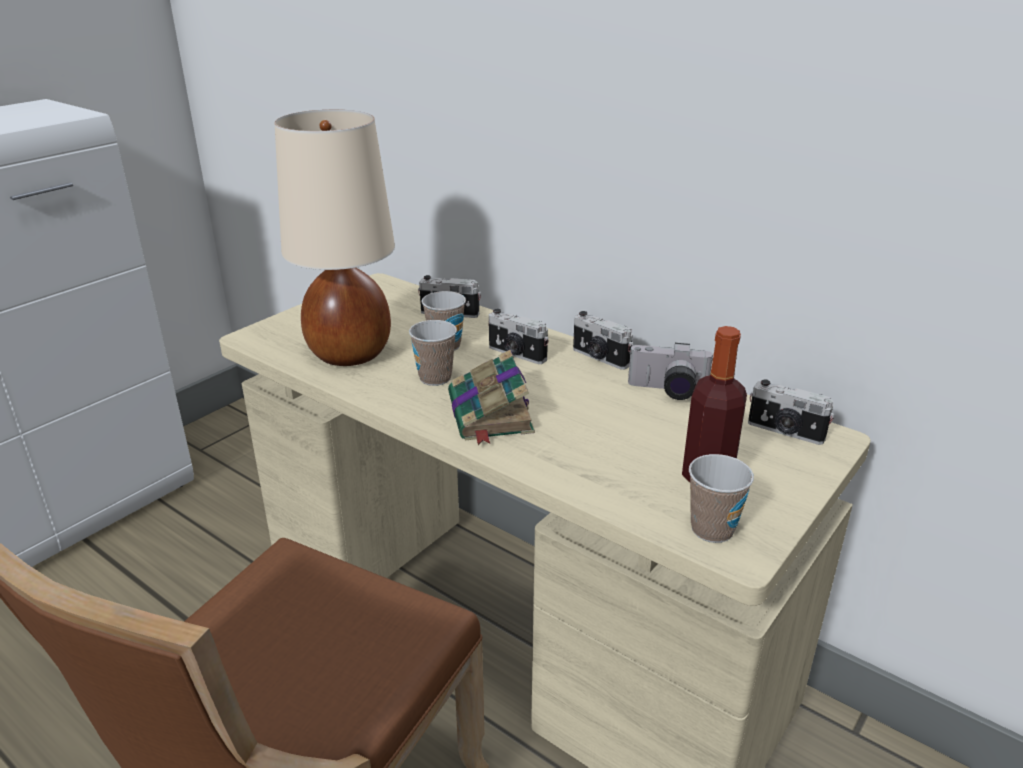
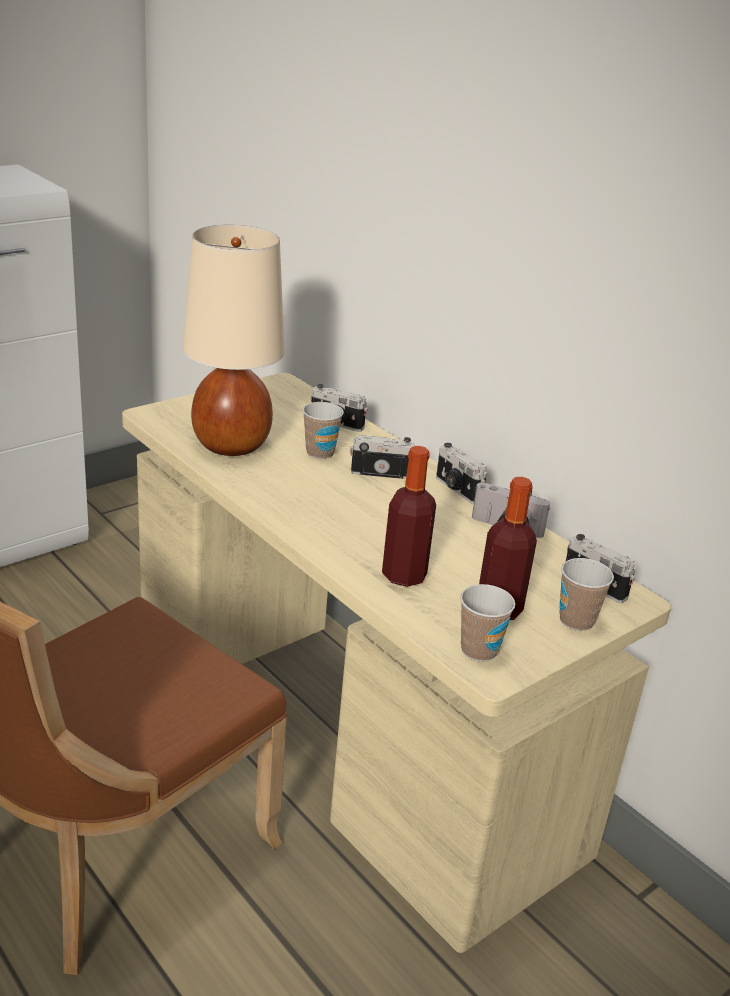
camera: 10 degrees right, 0 degrees up
(435, 378) = (298, 480): cup -> cup (576, 621)
(491, 415) = (333, 521): book -> none
(516, 354) = (381, 472): camera -> camera turned 135 degrees clockwise
(591, 460) = (404, 575): none -> bottle

